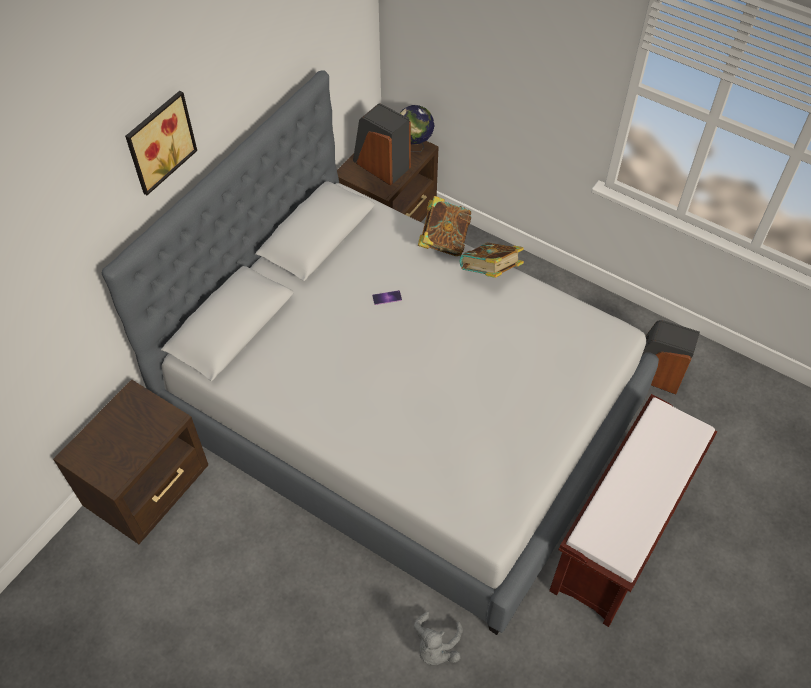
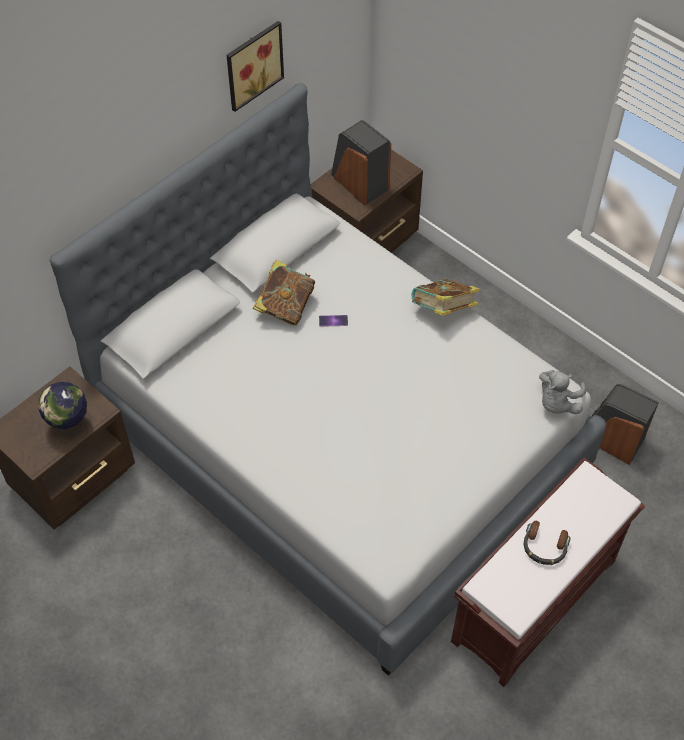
camera: 10 degrees right, 0 degrees up
(158, 141) = (120, 140): picture -> picture (252, 64)
(414, 147) = (398, 168): globe -> globe (69, 425)
(436, 647) = (325, 677): grey plush toy -> grey plush toy (557, 403)
(444, 241) = (404, 271): book -> book (285, 307)
(636, 487) = (544, 547): none -> headphones

